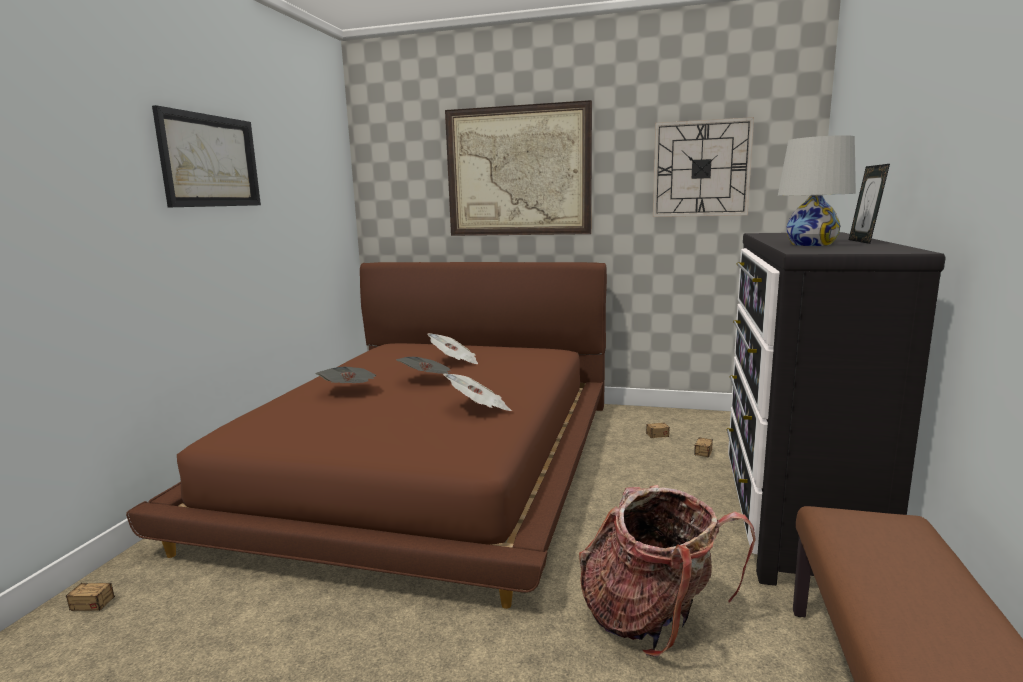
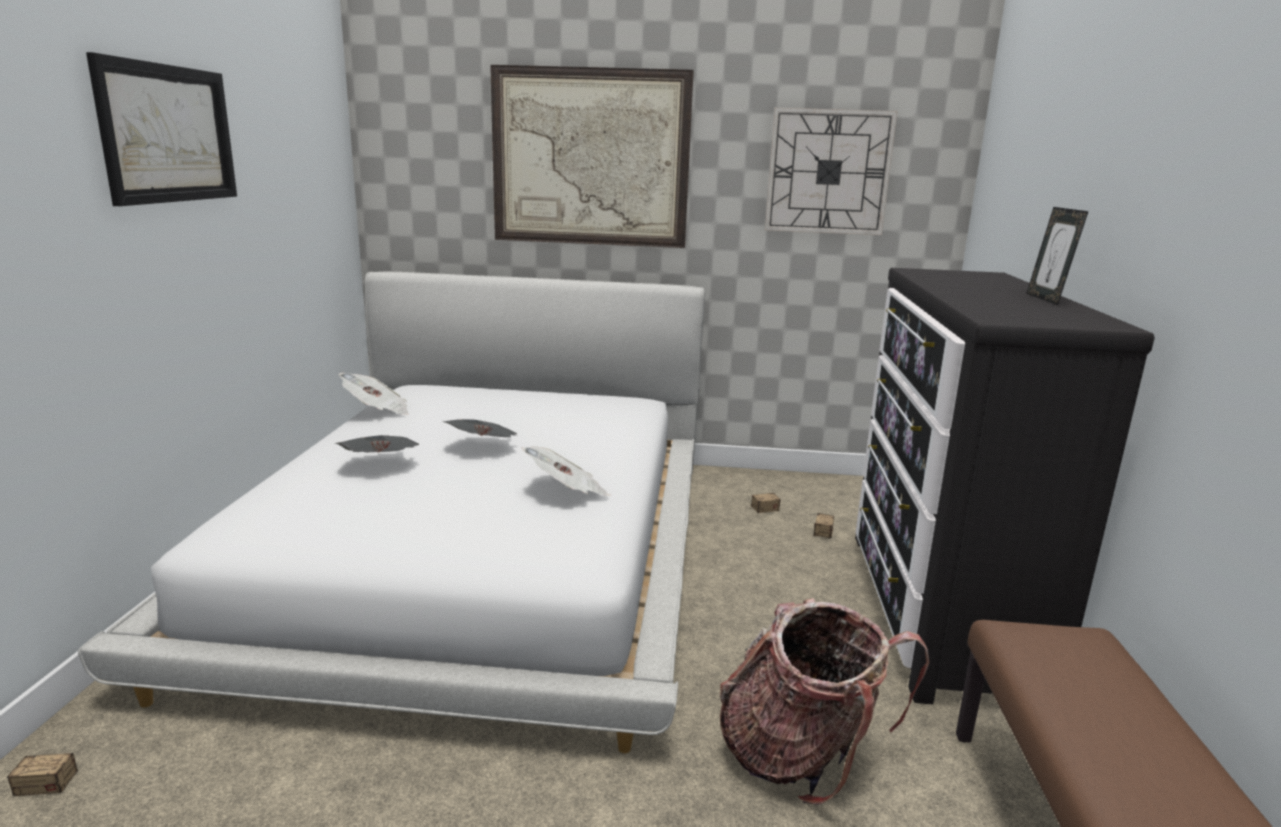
camera: 10 degrees left, 5 degrees up
(429, 462) = (482, 552): brown bed -> white bed
(455, 362) = (512, 418): newspaper -> newspaper (377, 411)
(811, 244) = (992, 303): white table lamp -> none

